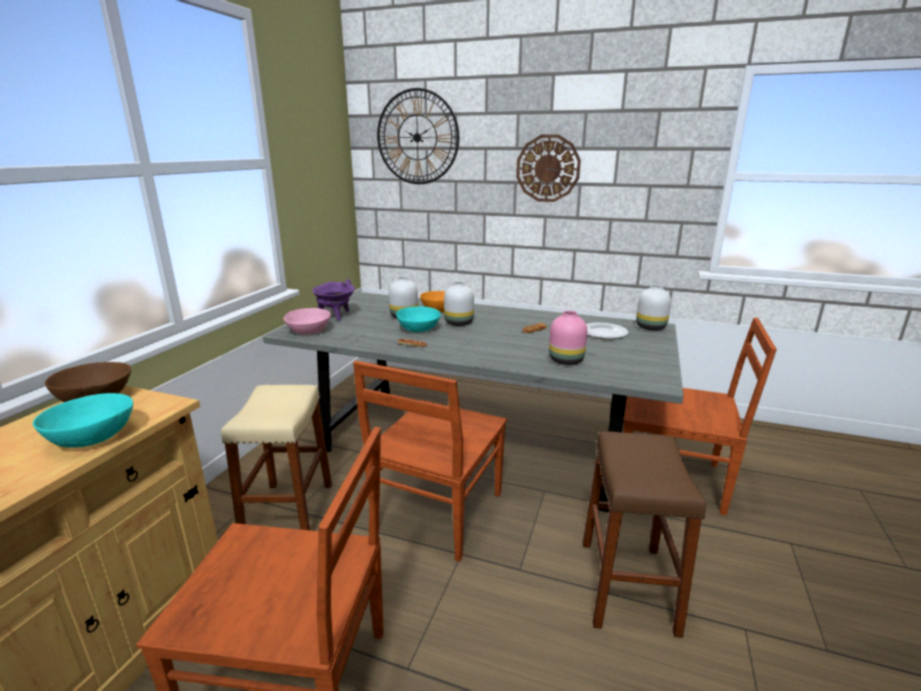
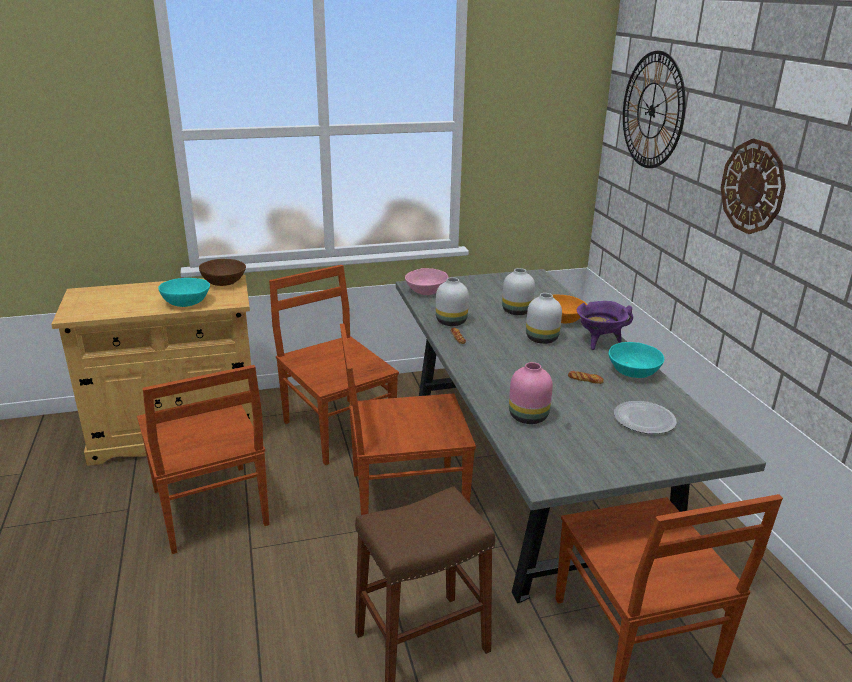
camera: 55 degrees right, 5 degrees up
(289, 512) = (337, 428): beige stool -> brown chair
(335, 316) = (472, 287): purple cooking pot -> purple cooking pot (599, 342)
(419, 329) = (498, 328): turquoise bowl -> turquoise bowl (633, 372)
(649, 327) = (716, 446): white vase -> white vase (451, 321)

